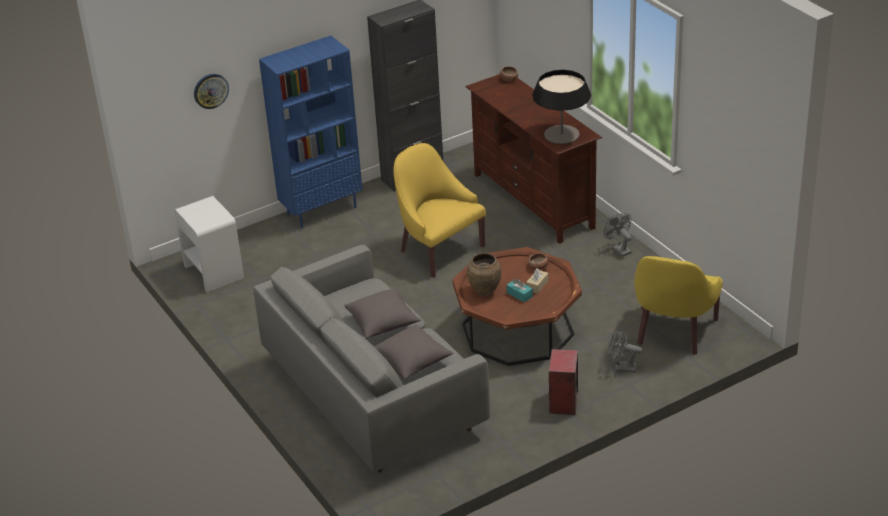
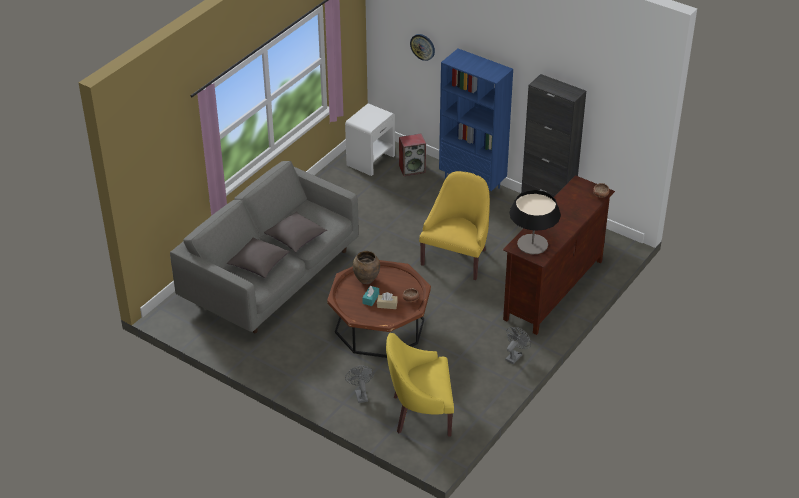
camera: 65 degrees right, 5 degrees up
(563, 402) = (306, 372): speaker -> speaker (412, 169)

